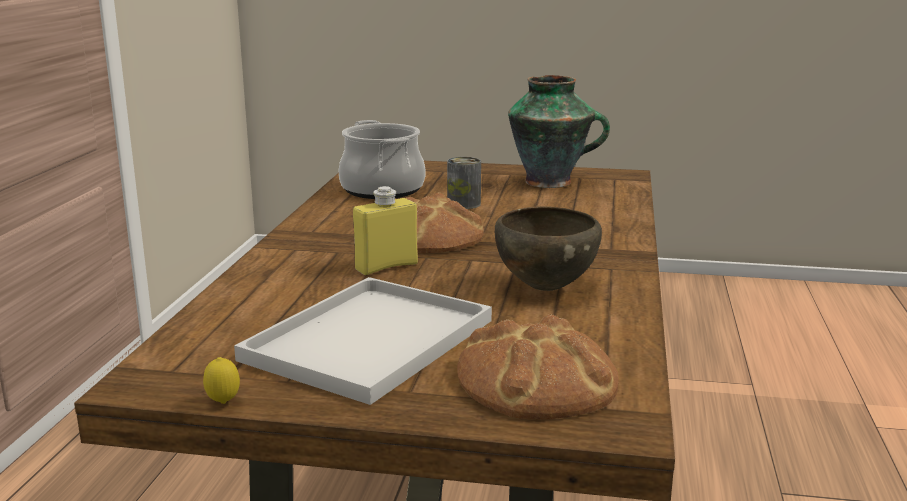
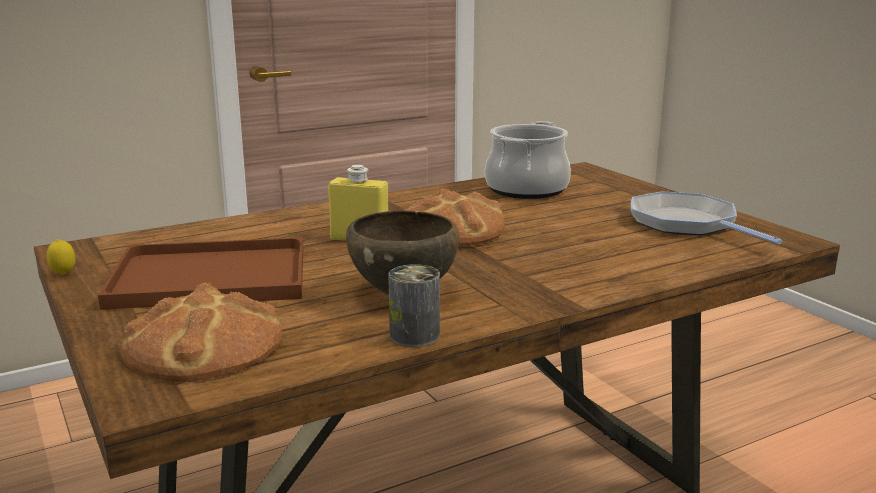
camera: 50 degrees right, 0 degrees up
(370, 337) = (215, 275): white tray -> brown tray
(464, 204) = (551, 217): can -> can (414, 335)
(551, 182) = (687, 224): vase -> frying pan

